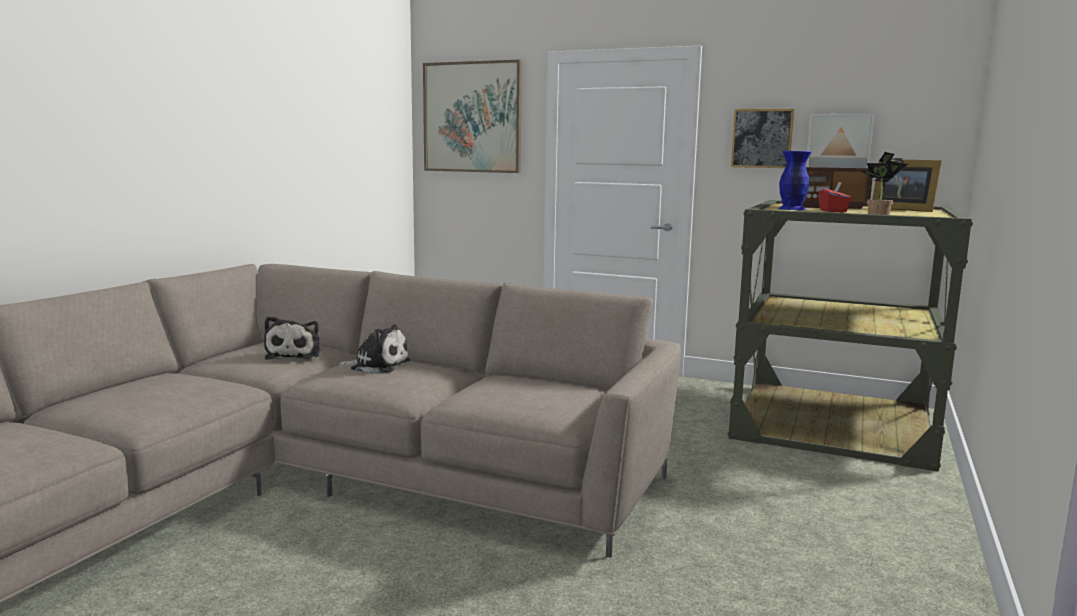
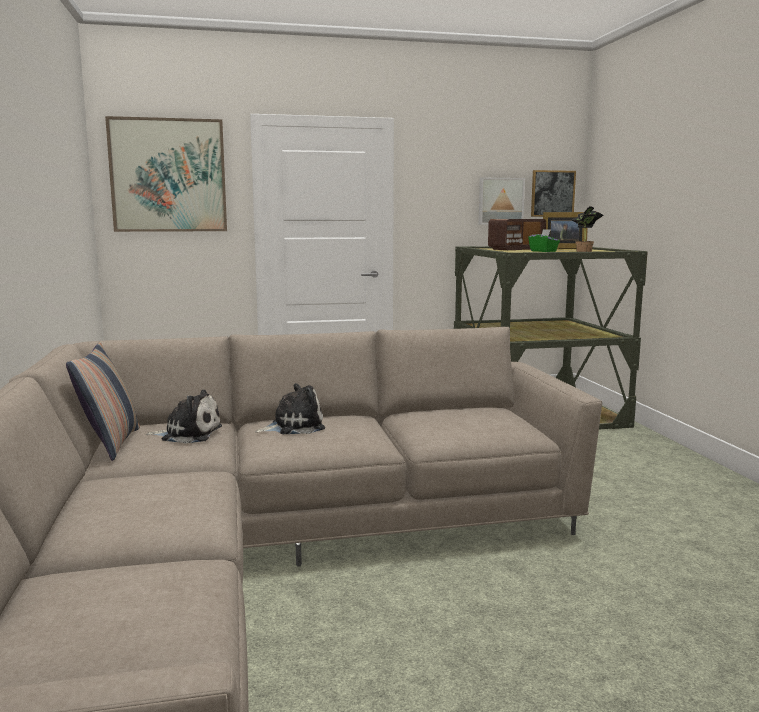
camera: 35 degrees left, 0 degrees up
(235, 351) = (110, 444): none -> pillow
(295, 354) = (188, 434): plush toy -> plush toy turned 45 degrees counterclockwise
(762, 138) = (445, 197): picture -> picture (552, 193)
(791, 209) = (512, 251): blue vase -> none
(833, 211) = (543, 251): red tissue box -> green tissue box

